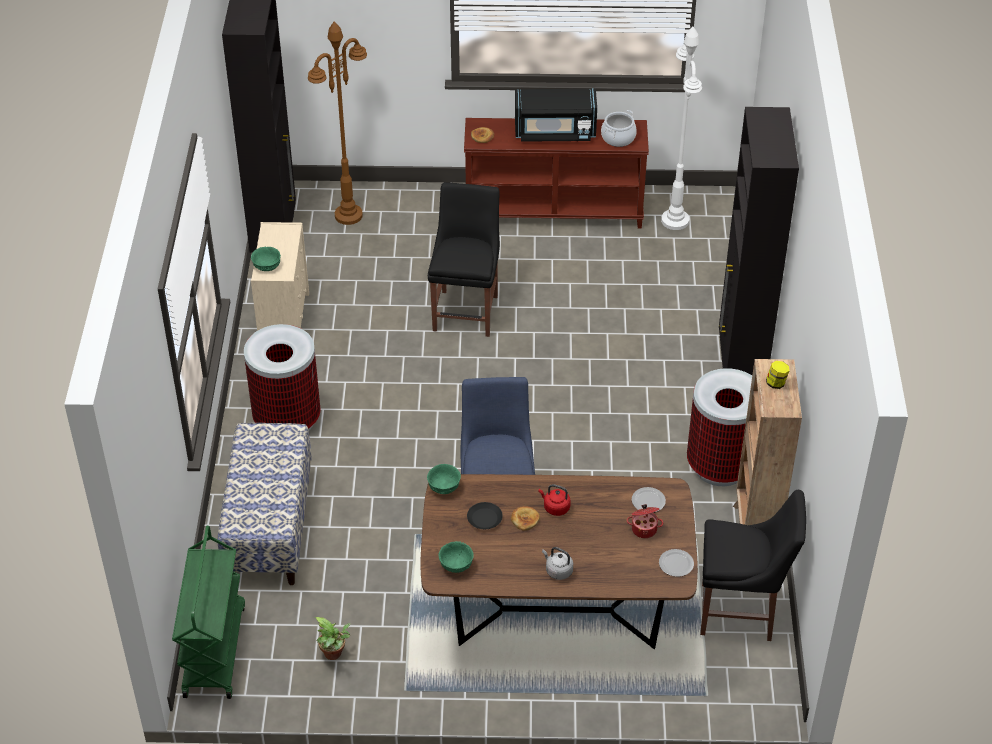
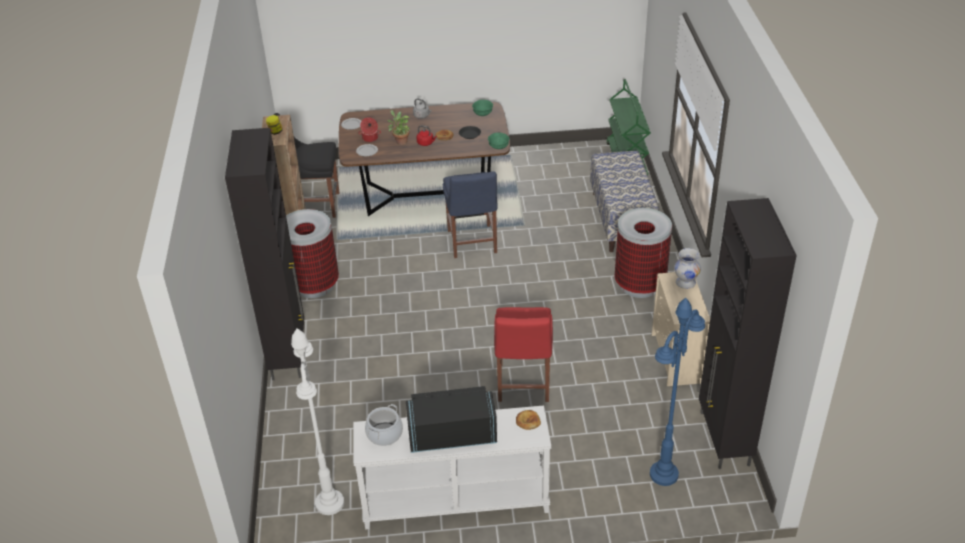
camera: 175 degrees right, 5 degrees down
(266, 266) = (685, 283): green bowl -> white vase
(334, 654) = (556, 165): potted plant -> potted plant (400, 141)
(348, 215) = (663, 475): brown floor lamp -> blue floor lamp
(466, 310) = (523, 385): black chair -> red chair
(554, 211) = (455, 502): brown console table -> white console table

